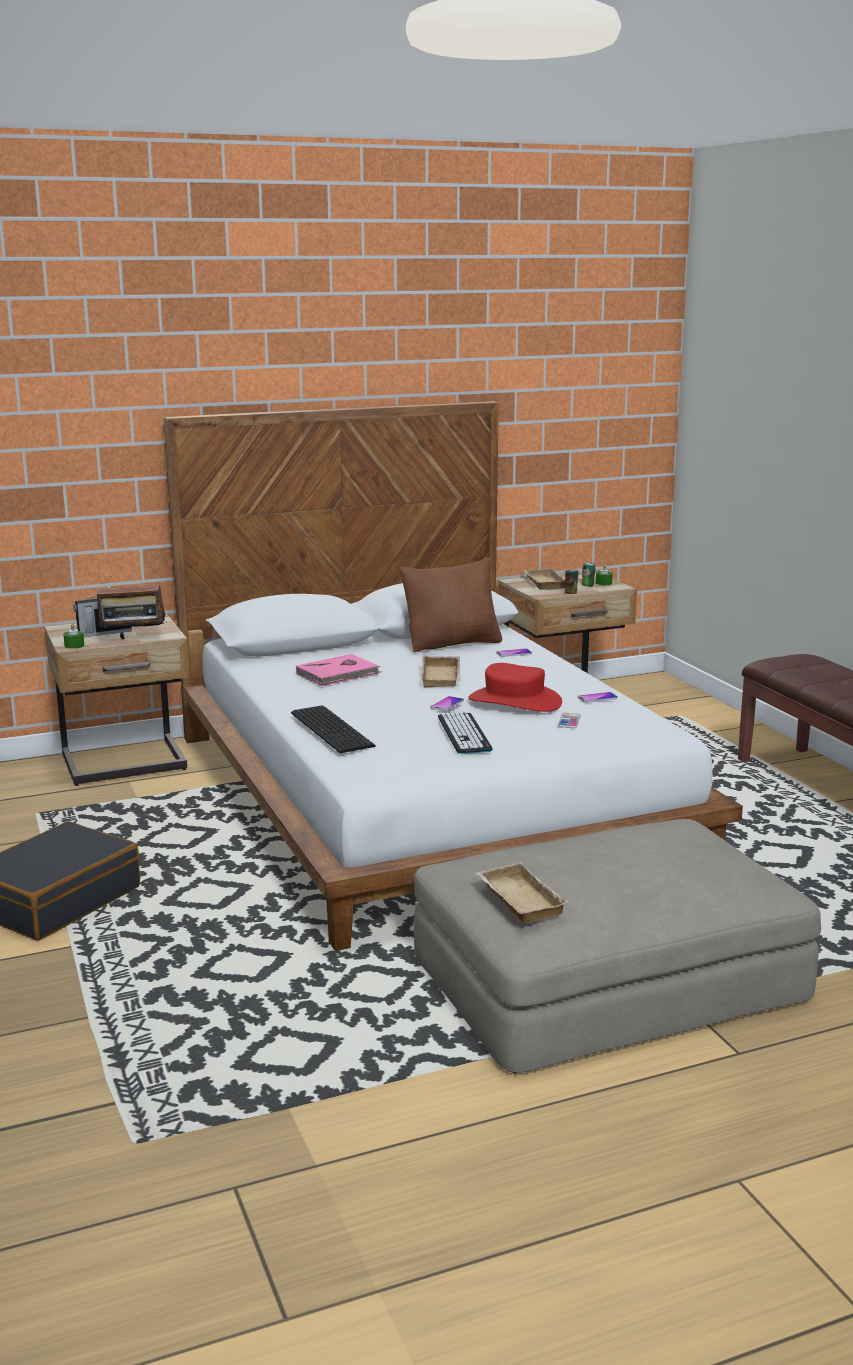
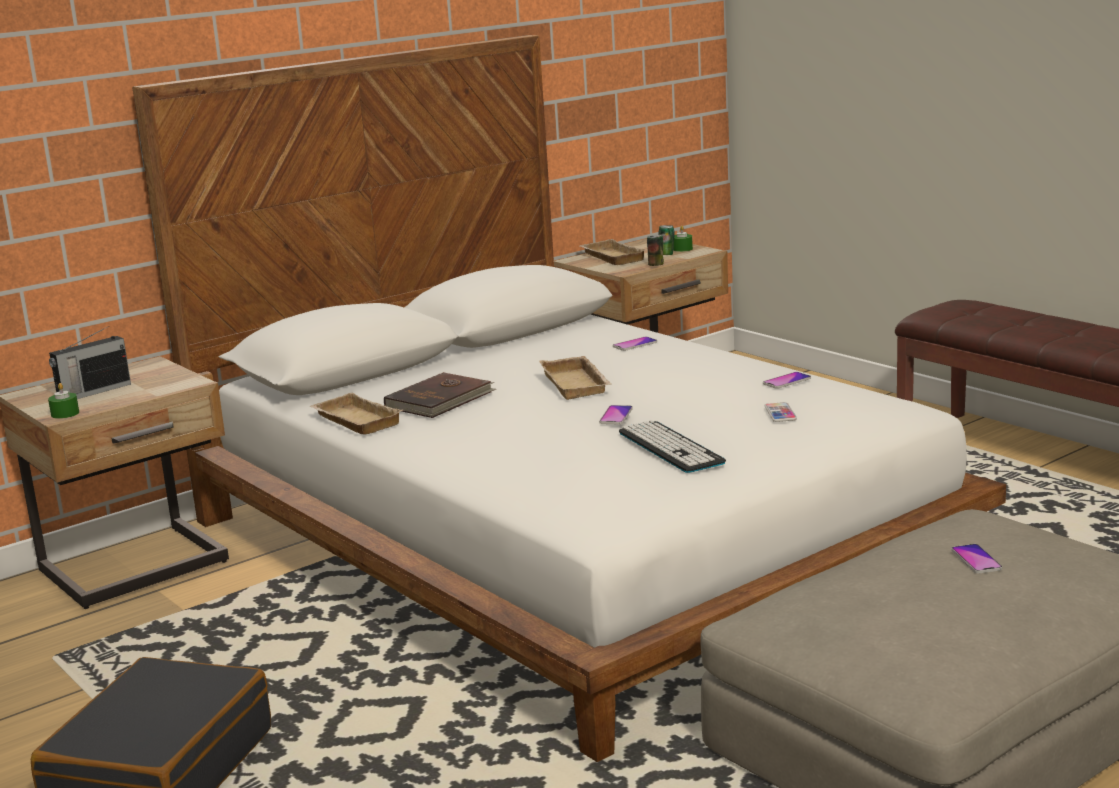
camera: 15 degrees left, 0 degrees up
(133, 640) = (145, 395): radio -> none
(333, 728) = (501, 467): keyboard -> none
(338, 674) = (440, 400): pink book -> brown book
(453, 644) = (549, 344): brown pillow -> none
(514, 701) = (692, 400): red hat -> none
(517, 899) = (881, 644): beige tray -> beige tray (354, 421)
(640, 854) = (976, 560): none -> phone

